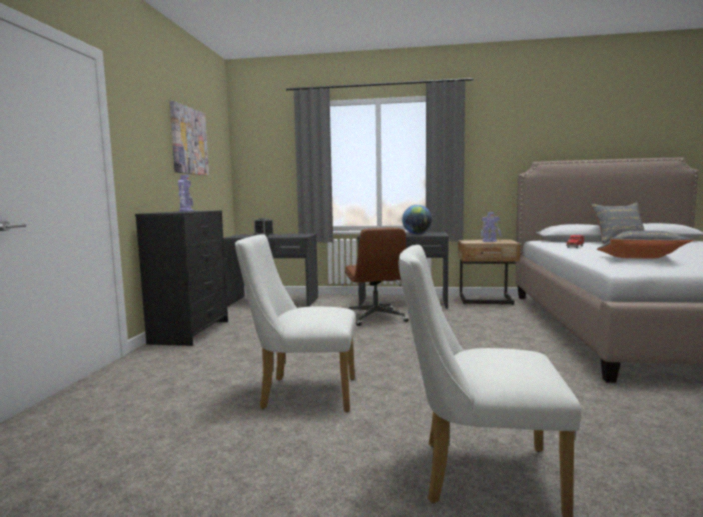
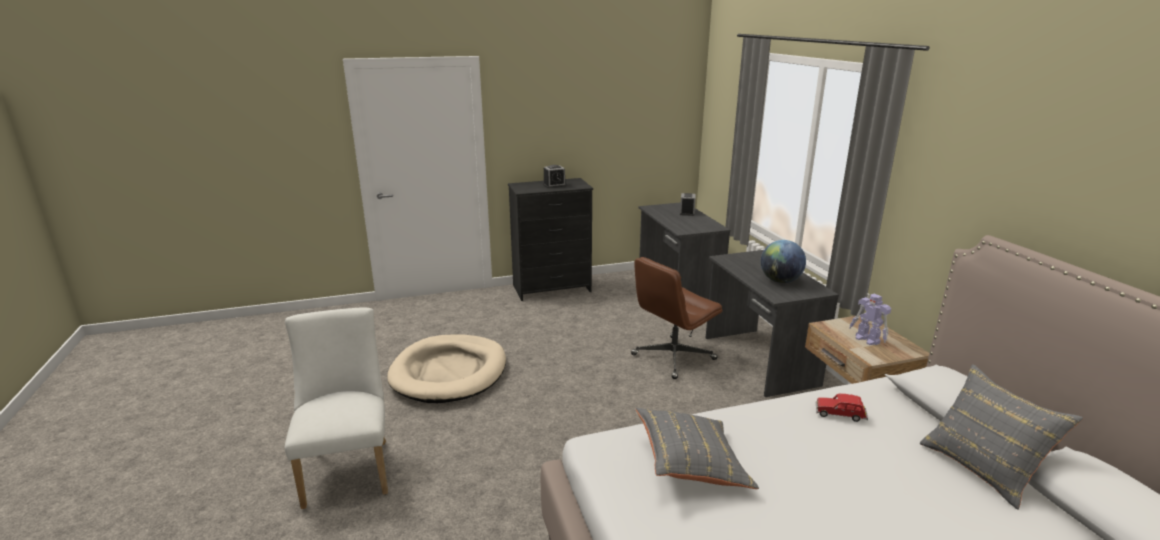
camera: 65 degrees right, 15 degrees up
(186, 211) = (554, 185): toy robot -> alarm clock
(188, 141) = (606, 106): picture -> none
(301, 393) = (449, 372): white chair -> beige dog bed

